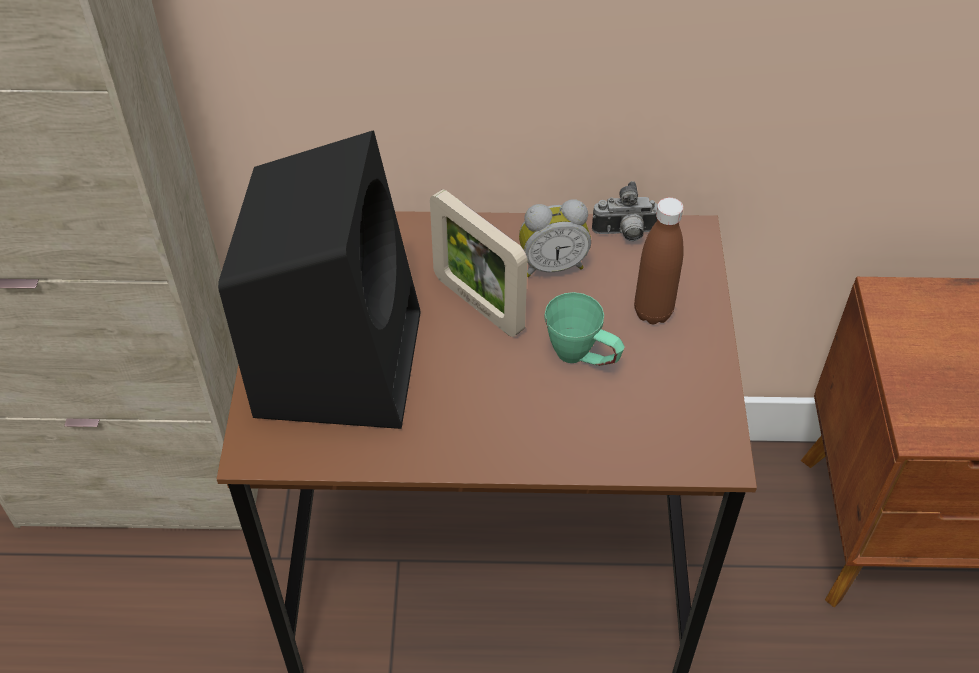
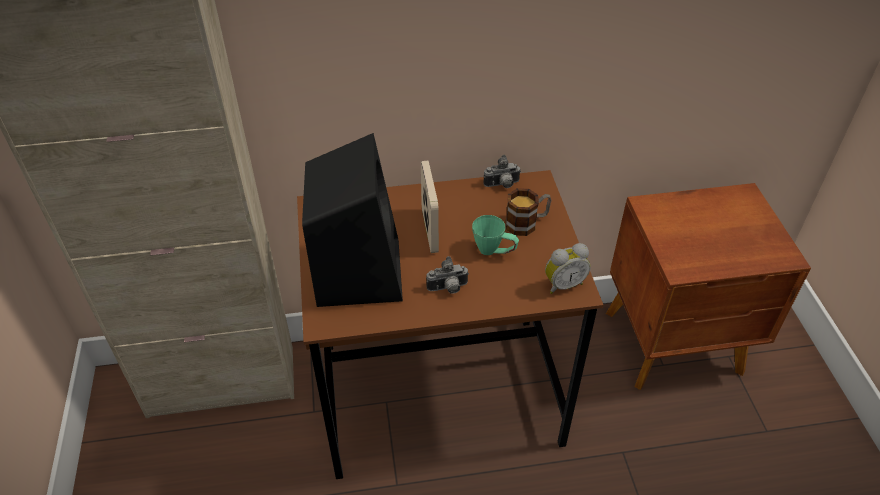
camera: 10 degrees left, 5 degrees down
(478, 304) = (429, 231): picture frame -> picture frame turned 135 degrees counterclockwise
(485, 417) = (448, 289): none -> camera
(552, 265) = (466, 206): alarm clock -> alarm clock (563, 284)
(653, 312) = (527, 223): brown bottle -> mug

